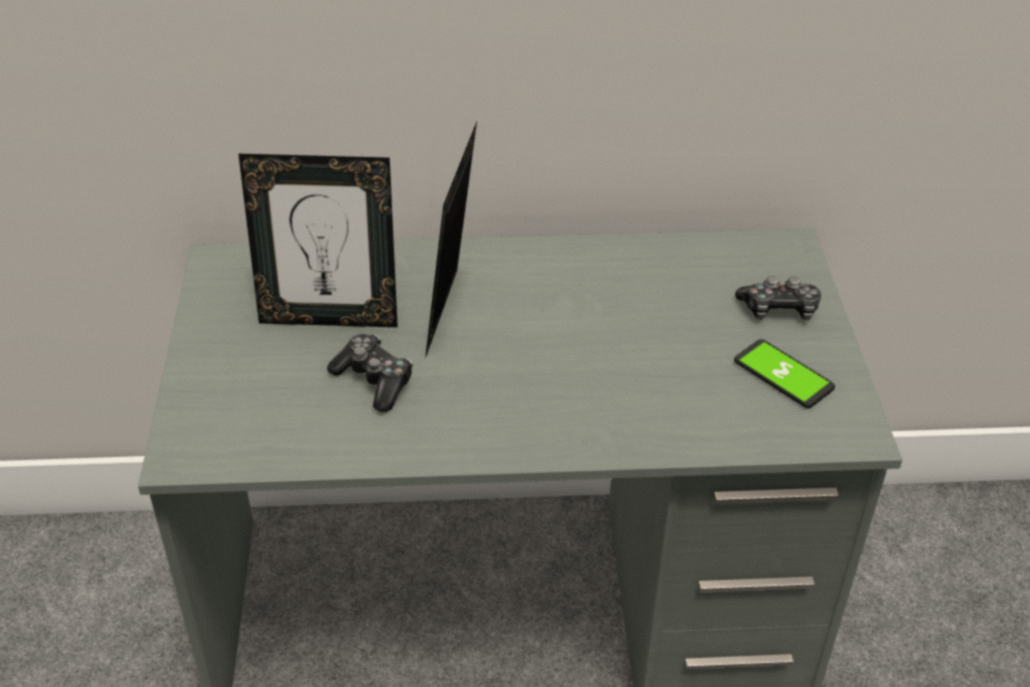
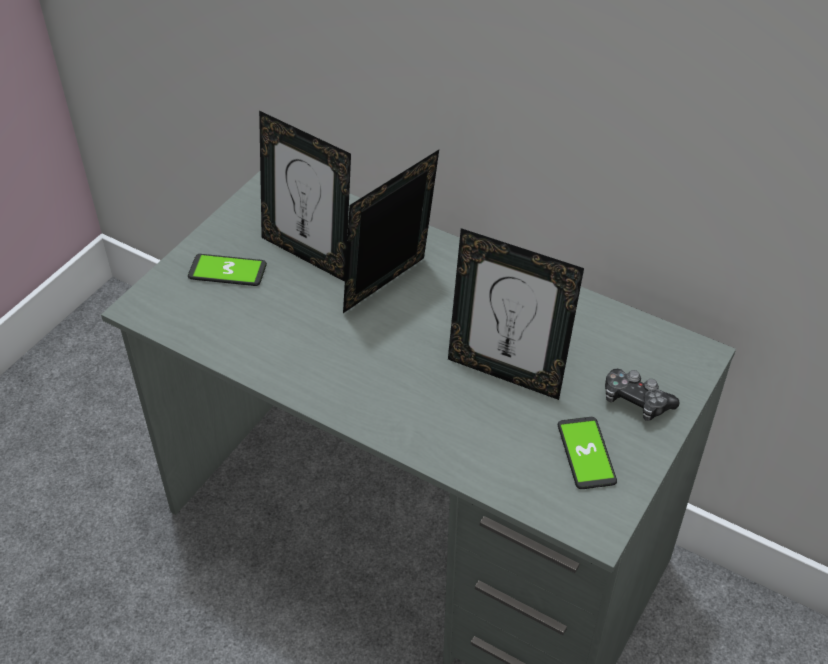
camera: 35 degrees right, 5 degrees up
(253, 373) = (227, 271): none -> phone
(374, 380) = (296, 313): game controller -> none
(641, 338) = (506, 372): none -> picture frame

